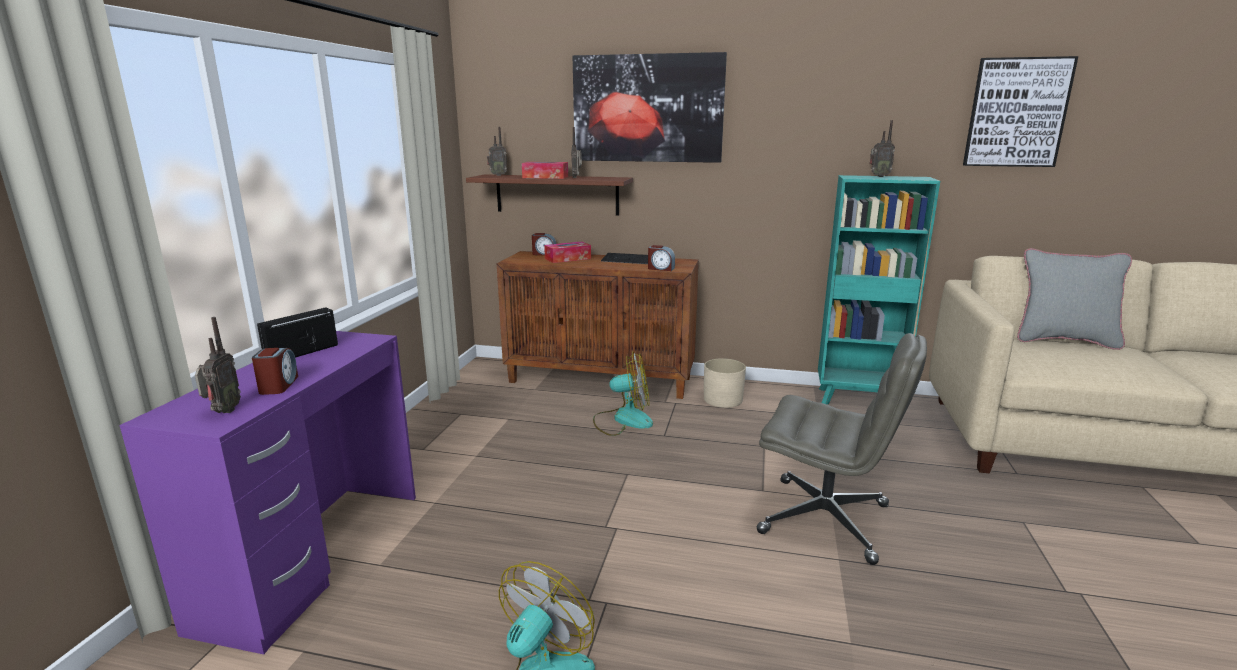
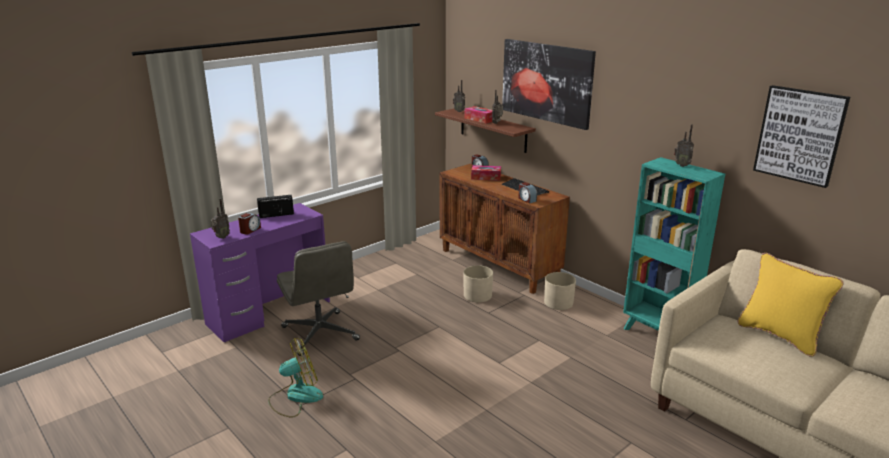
camera: 35 degrees right, 5 degrees up
(623, 420) = (477, 295): fan -> beige planter
(826, 519) = (510, 390): grey office chair -> grey office chair (320, 334)
(1063, 340) = (779, 335): grey pillow -> yellow pillow

